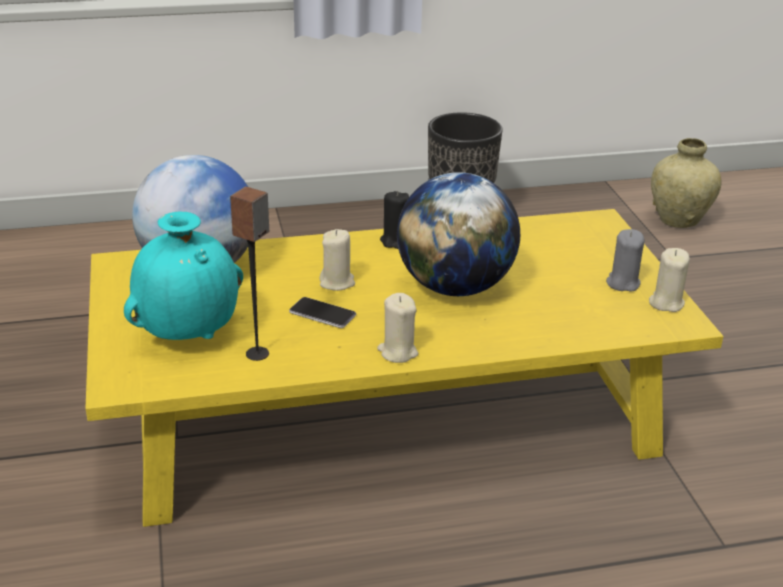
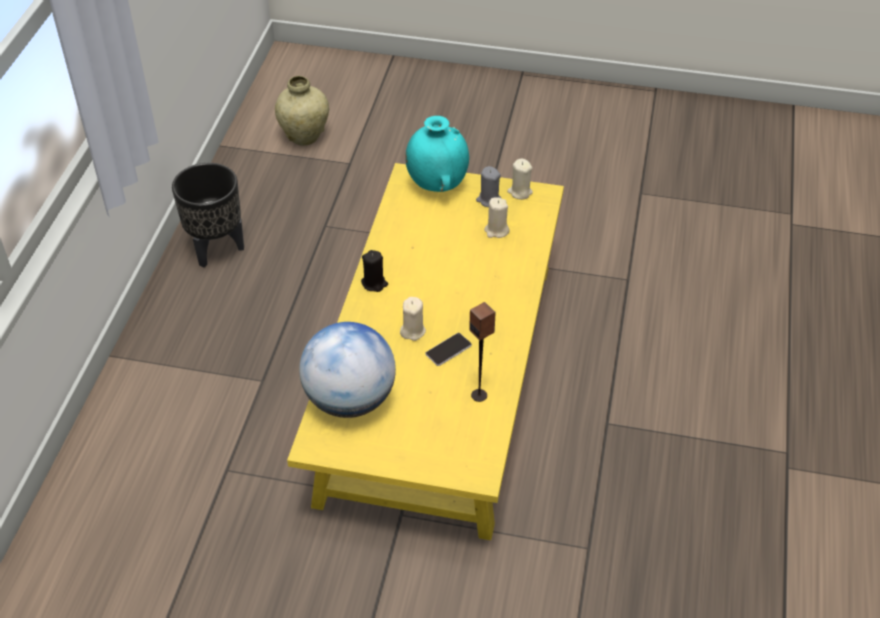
camera: 65 degrees left, 15 degrees up
(190, 335) = (438, 424): turquoise vase -> turquoise vase (437, 184)
(397, 352) = (511, 328): beige candle -> beige candle (496, 230)
(455, 287) = (451, 276): globe -> none

